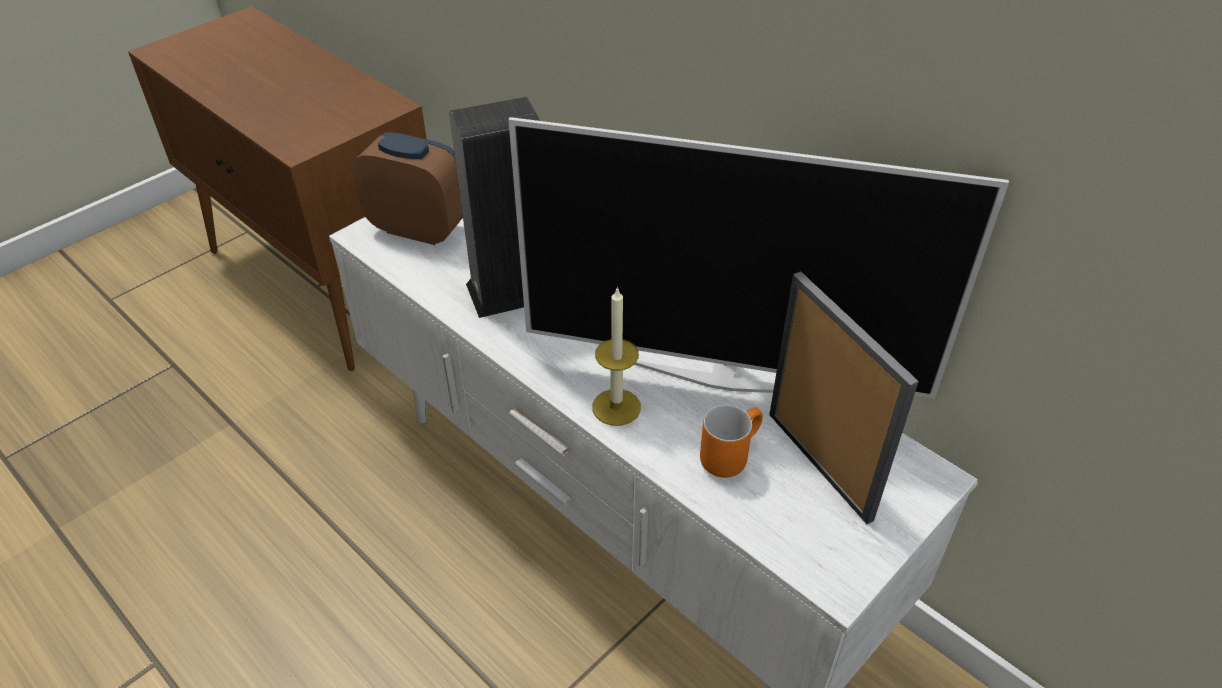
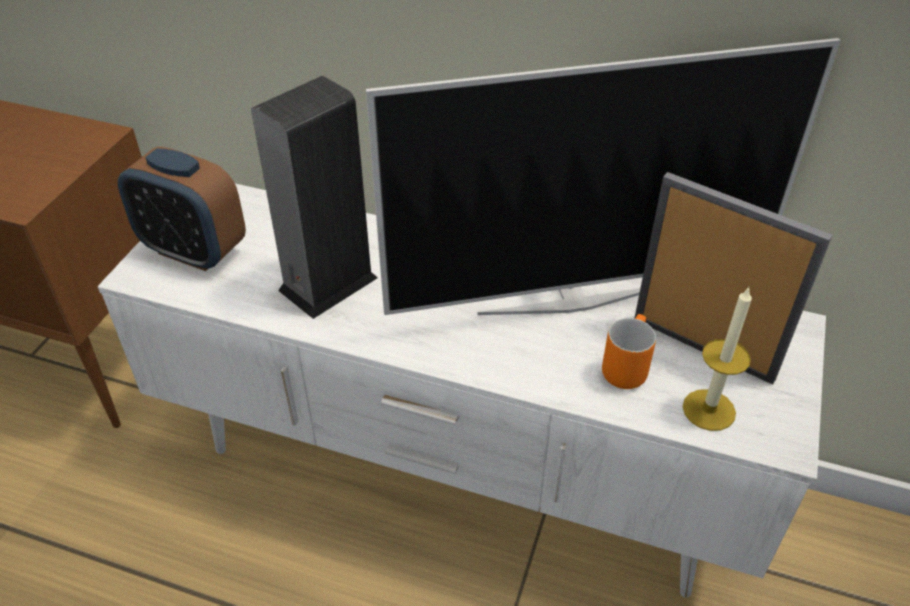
camera: 25 degrees left, 0 degrees up
(419, 228) = (194, 251): alarm clock -> alarm clock turned 150 degrees counterclockwise
(616, 407) = (499, 359): candle -> candle (709, 410)

